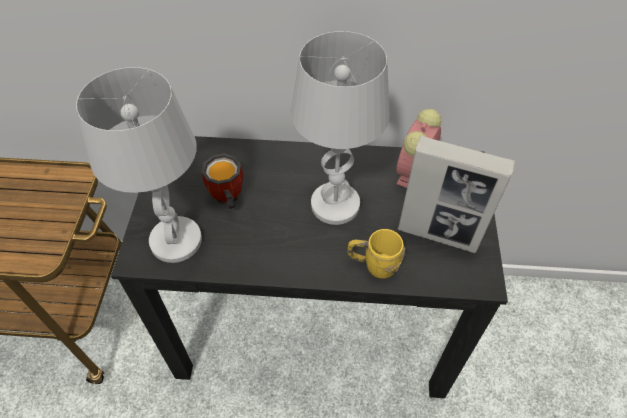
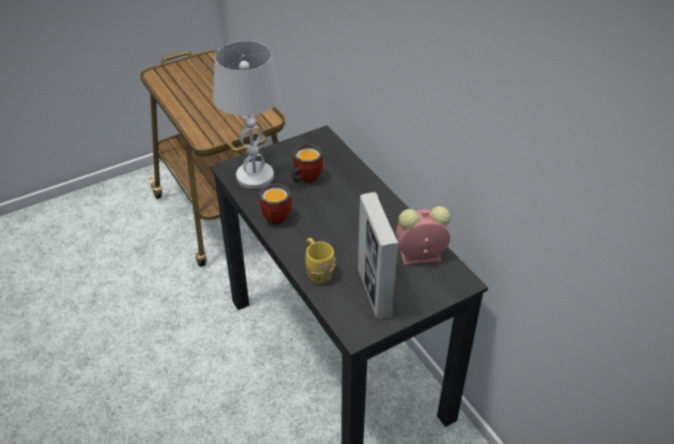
camera: 55 degrees right, 10 degrees down
(258, 256) = (275, 216): none -> mug
(335, 205) = (349, 229): white table lamp -> none

